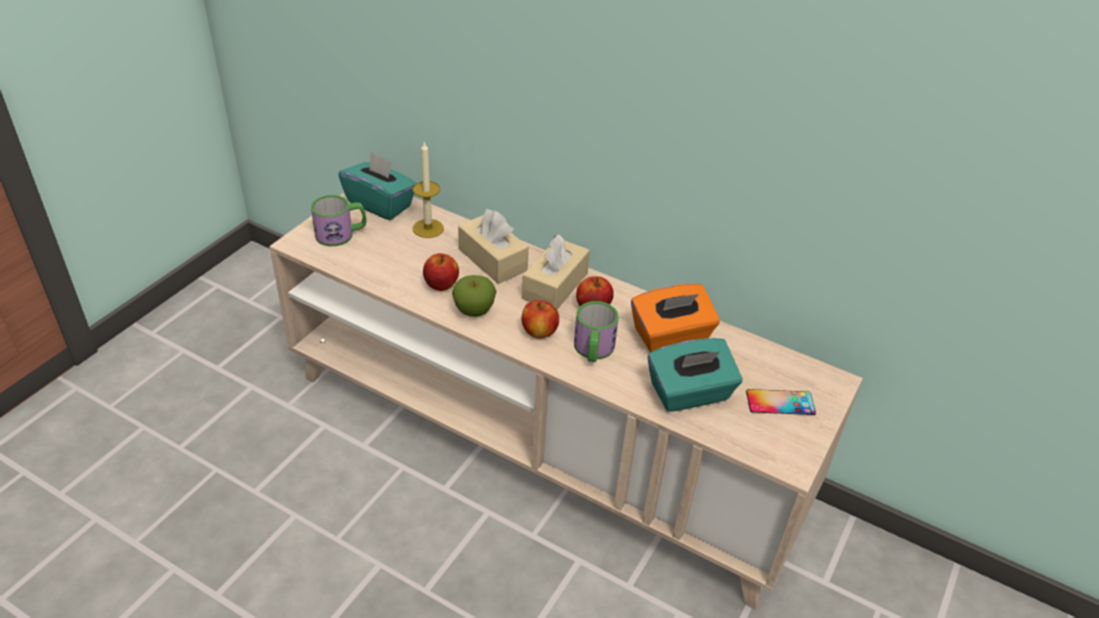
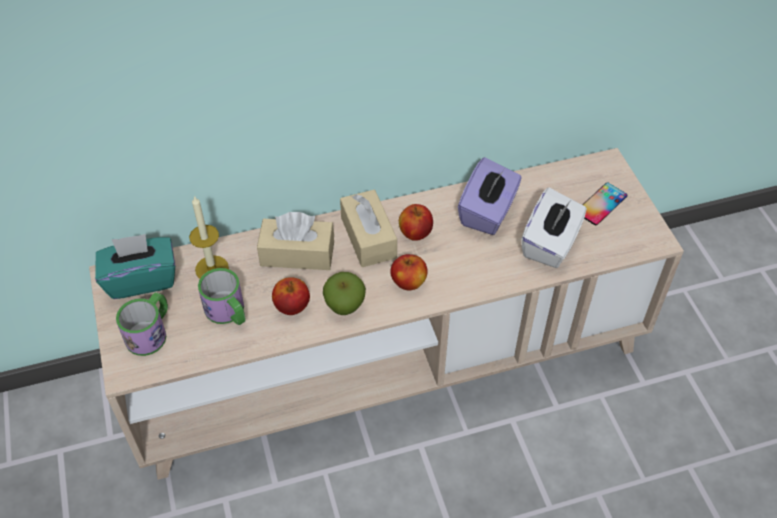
camera: 45 degrees left, 10 degrees up
(593, 350) = (458, 265): mug -> mug (228, 312)
(671, 336) = (488, 212): orange tissue box -> purple tissue box
(690, 394) = (550, 243): turquoise tissue box -> white tissue box

